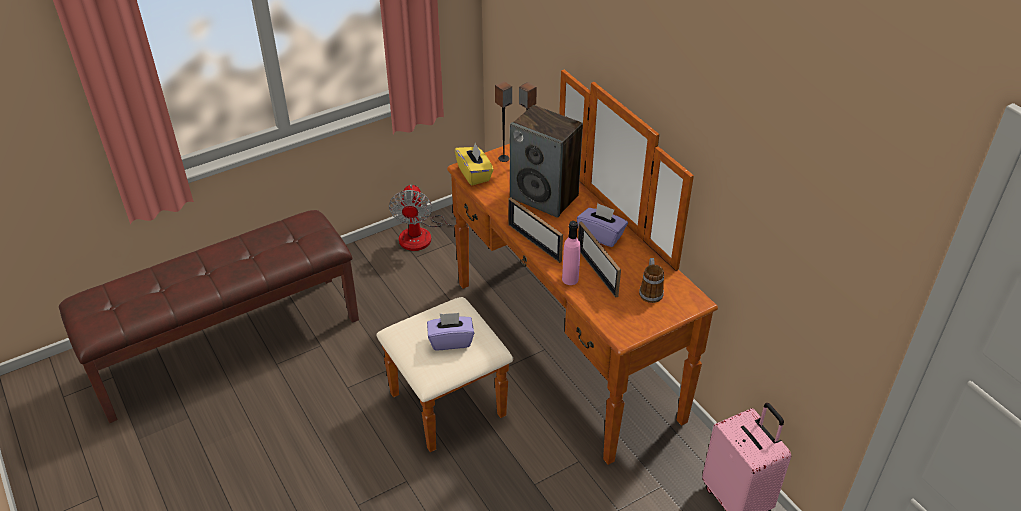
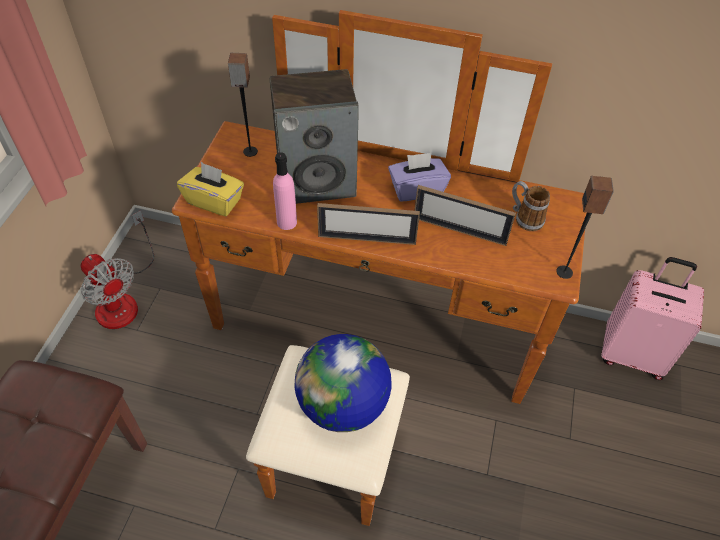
camera: 45 degrees left, 10 degrees up
(451, 341) = (343, 405): purple tissue box -> globe
(504, 158) = (225, 164): speaker -> speaker (564, 272)
(570, 279) = (446, 255): pink bottle -> pink bottle (287, 222)

